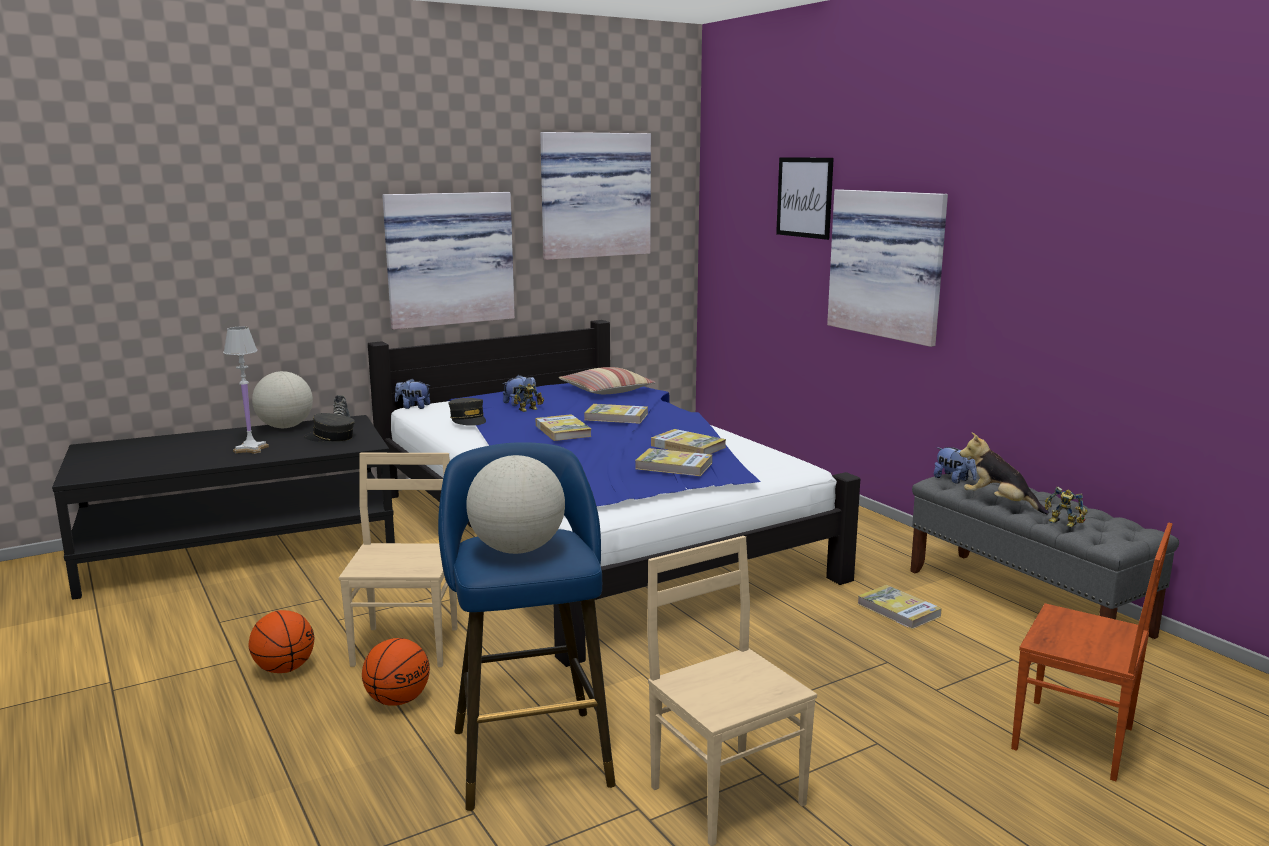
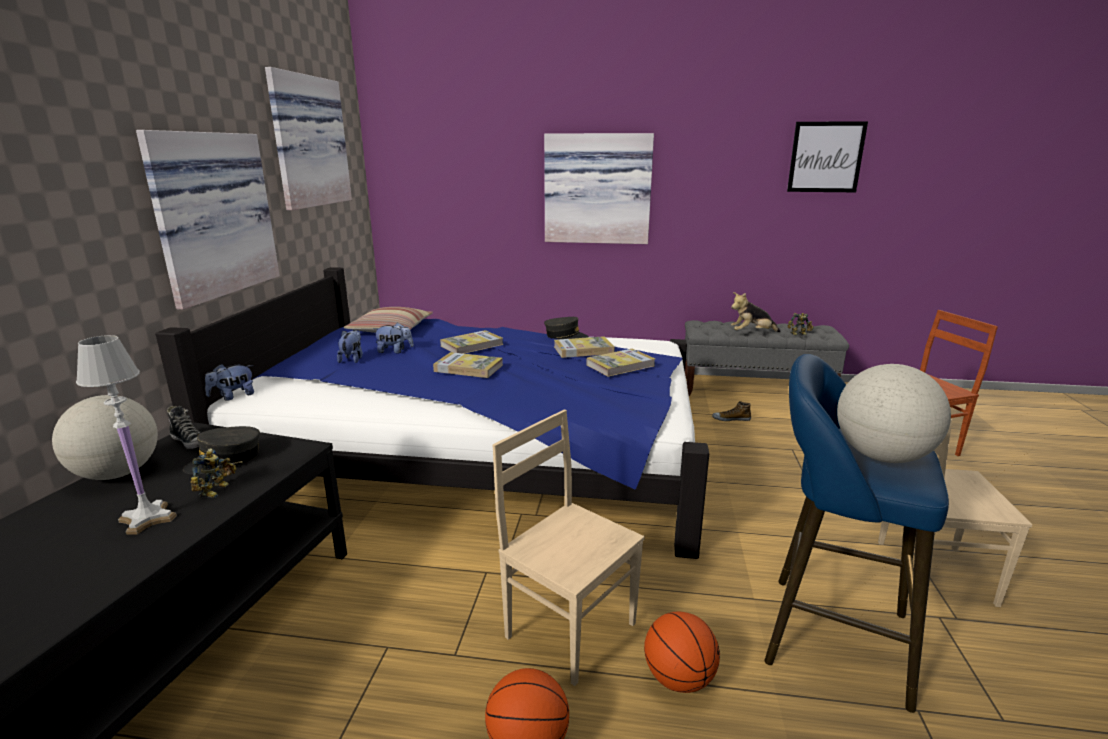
camera: 50 degrees left, 5 degrees up
(468, 419) = (349, 387): grey cap -> grey cap (565, 336)
(529, 410) = (377, 362): toy robot -> toy robot (217, 490)
(804, 197) = (502, 142): picture -> picture (826, 157)
(898, 610) = (731, 419): book -> shoe
(954, 480) = (704, 328): plush toy -> plush toy (394, 351)

